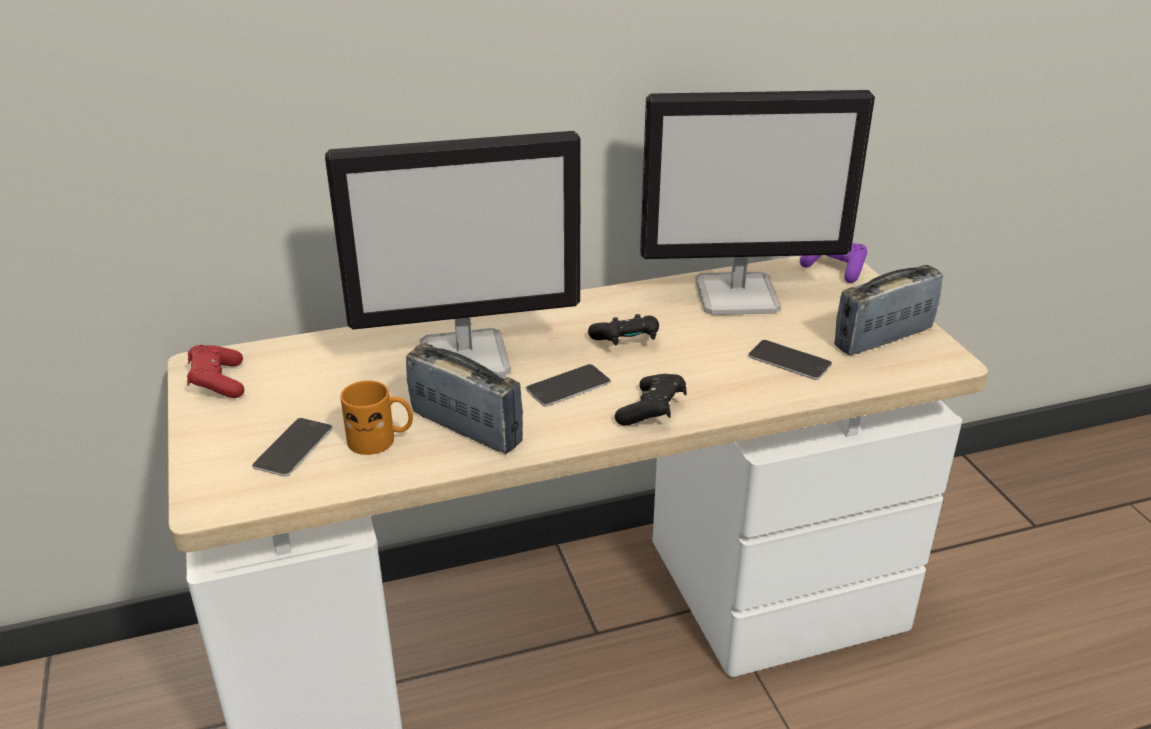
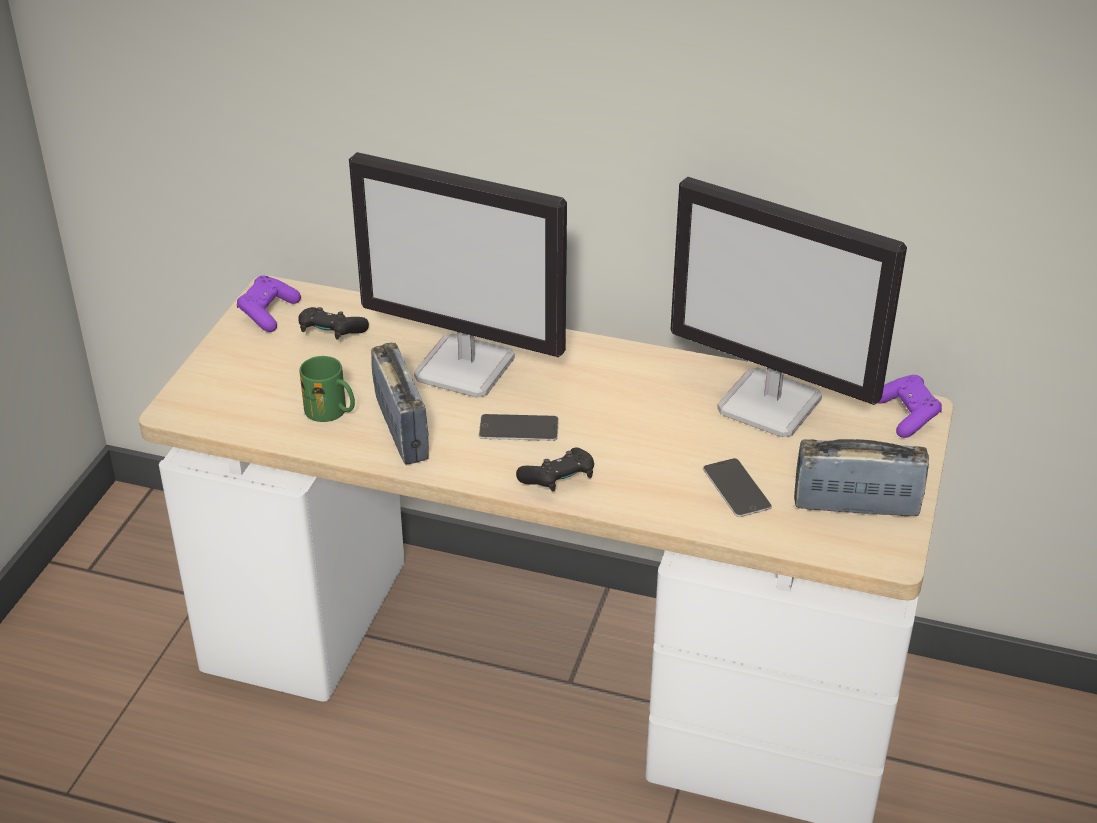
camera: 35 degrees right, 5 degrees up
(218, 383) = (268, 313): red game controller -> purple game controller
(293, 447) = (269, 390): phone -> none
(381, 440) = (332, 412): orange mug -> green mug
(626, 342) = (612, 409): black game controller -> black game controller (331, 334)

